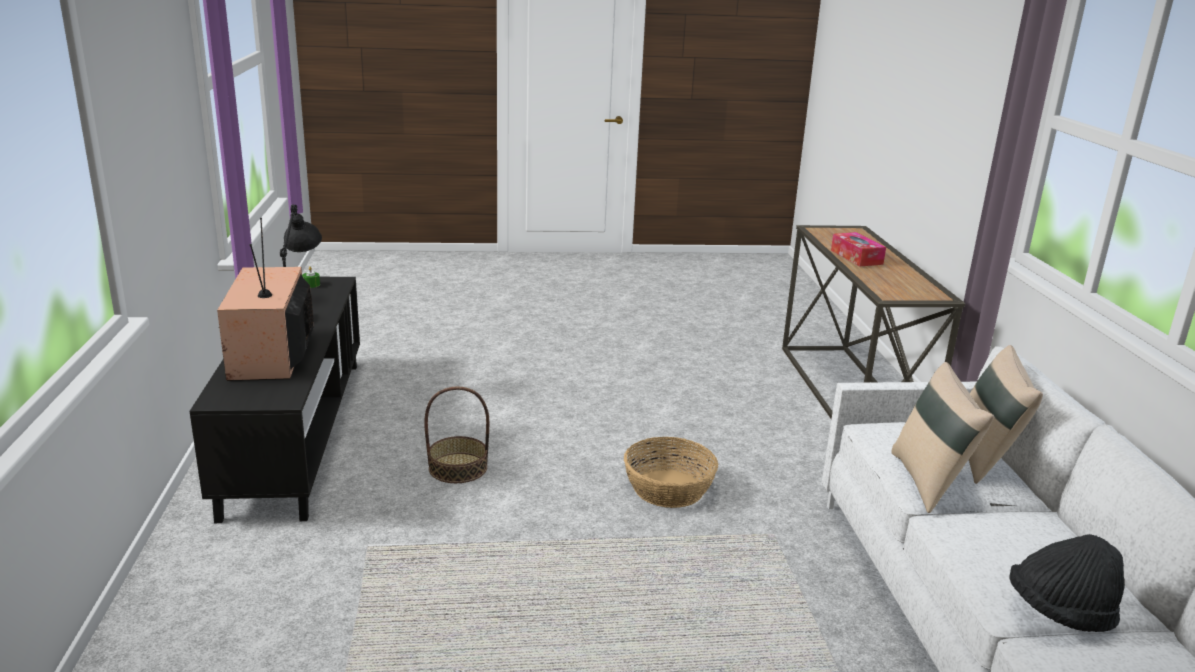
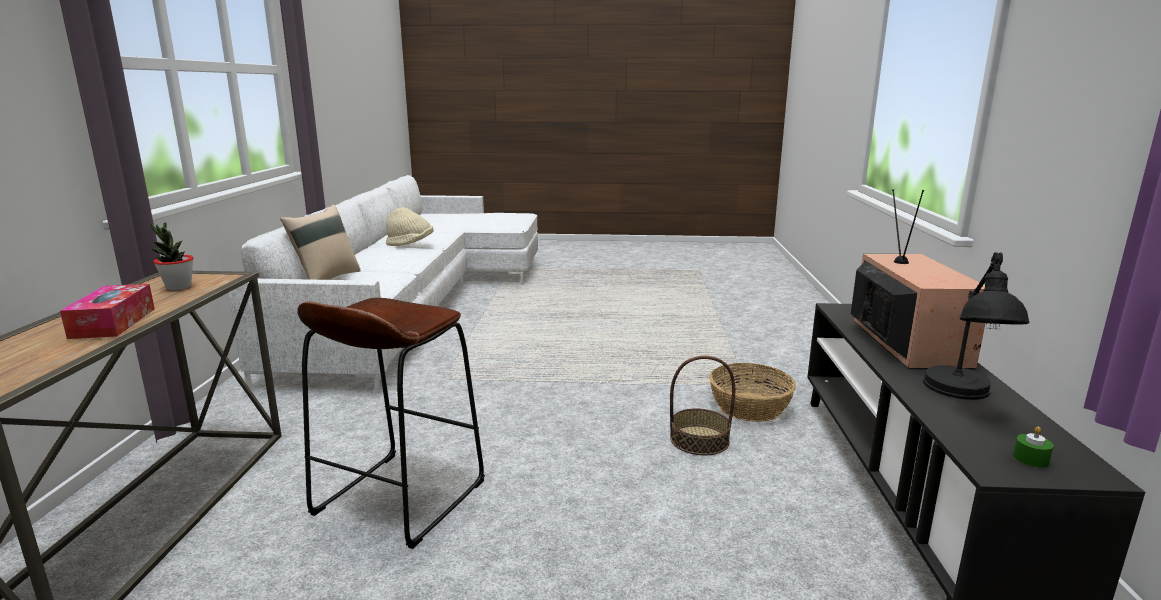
camera: 170 degrees left, 5 degrees down
(669, 488) = (501, 412): basket -> basket (749, 407)
(697, 412) = (399, 497): none -> brown stool
(897, 285) = (178, 287): none -> potted plant
(929, 482) = (383, 276): beige pillow -> none
(1059, 612) = (410, 244): black hat -> beige hat

